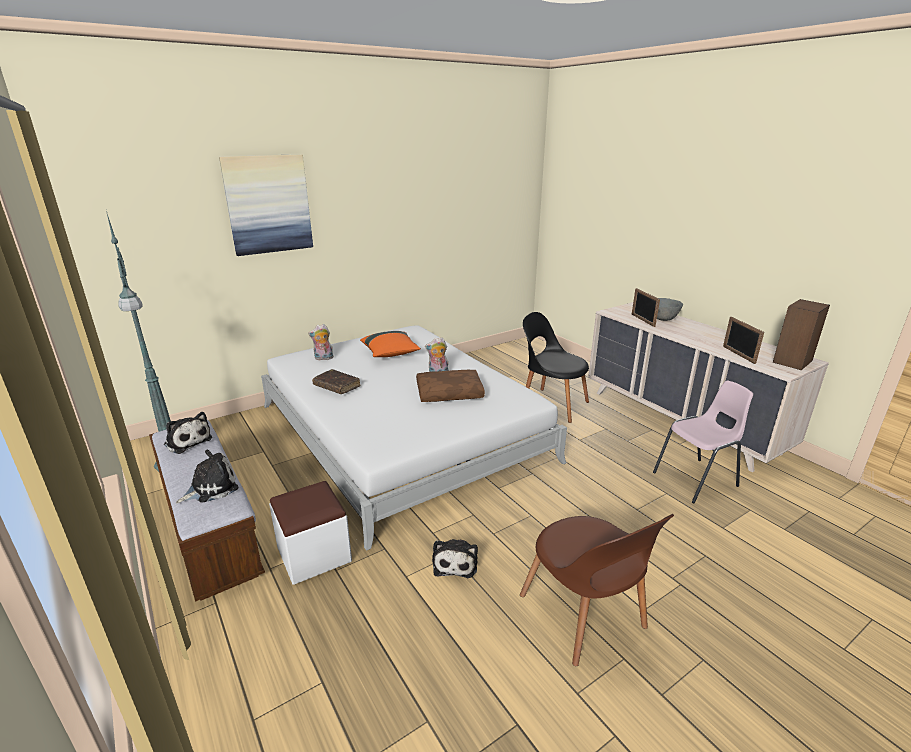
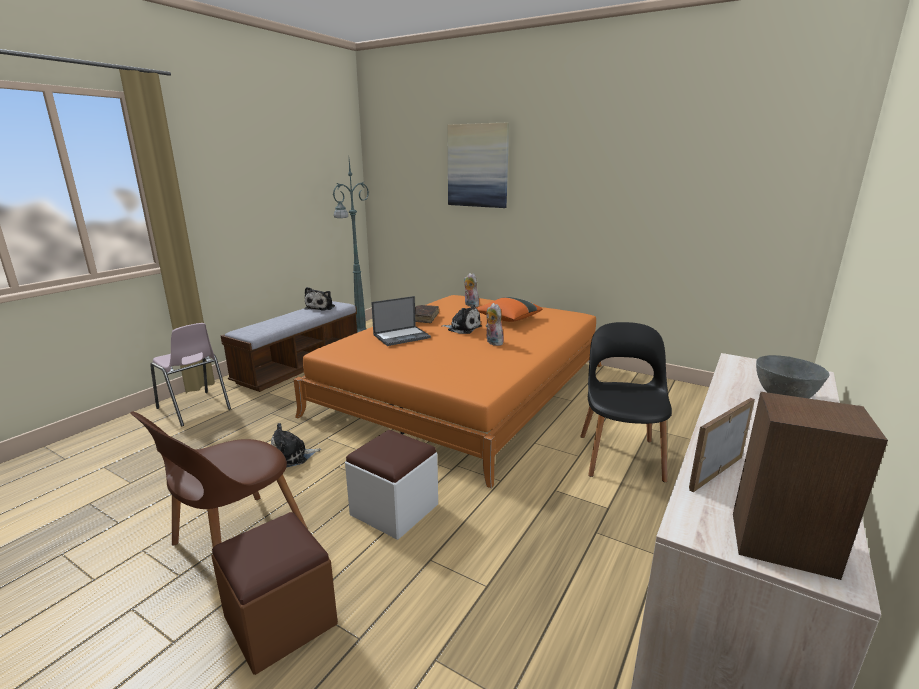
camera: 65 degrees right, 5 degrees down
(211, 488) = (271, 325): plush toy -> plush toy (463, 328)
(314, 554) = (285, 401): white ottoman -> white ottoman (394, 510)
(380, 406) = (402, 336): none -> laptop
(401, 432) = (464, 389): white bed -> orange bed
(449, 392) = (456, 353): brown pillow -> none
(642, 320) = (745, 383): picture frame -> none
(686, 592) = (280, 620): none -> brown ottoman
(696, 480) = (549, 620): pink chair -> pink chair (194, 409)

